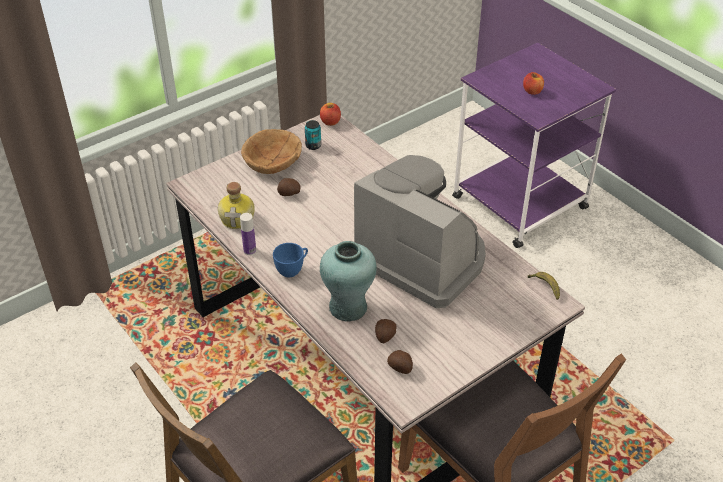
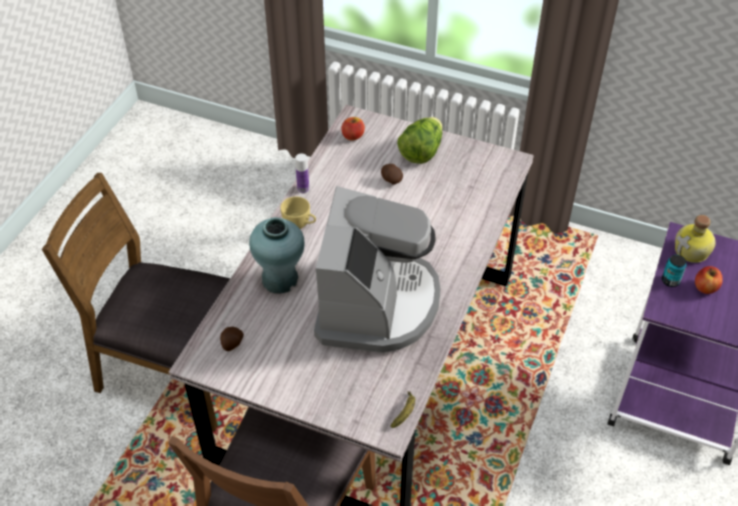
camera: 60 degrees right, 5 degrees up
(238, 218) = (335, 164): bottle -> bottle (692, 251)
(272, 163) = (421, 152): brown bowl -> lettuce
(292, 269) = (300, 225): blue cup -> yellow cup
(313, 145) = (468, 166): can -> can (670, 281)
(330, 122) = (512, 161): apple -> apple (353, 136)
(384, 336) = (261, 318): potato -> none

